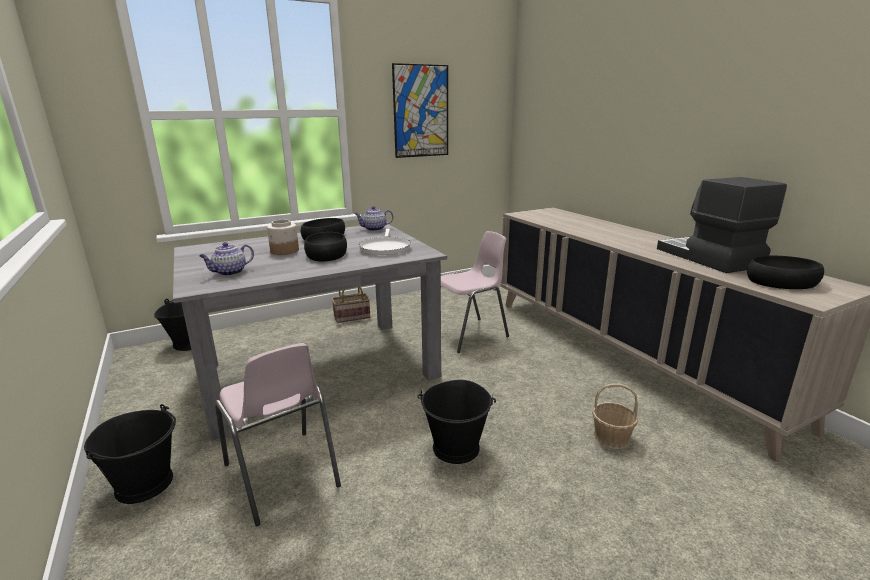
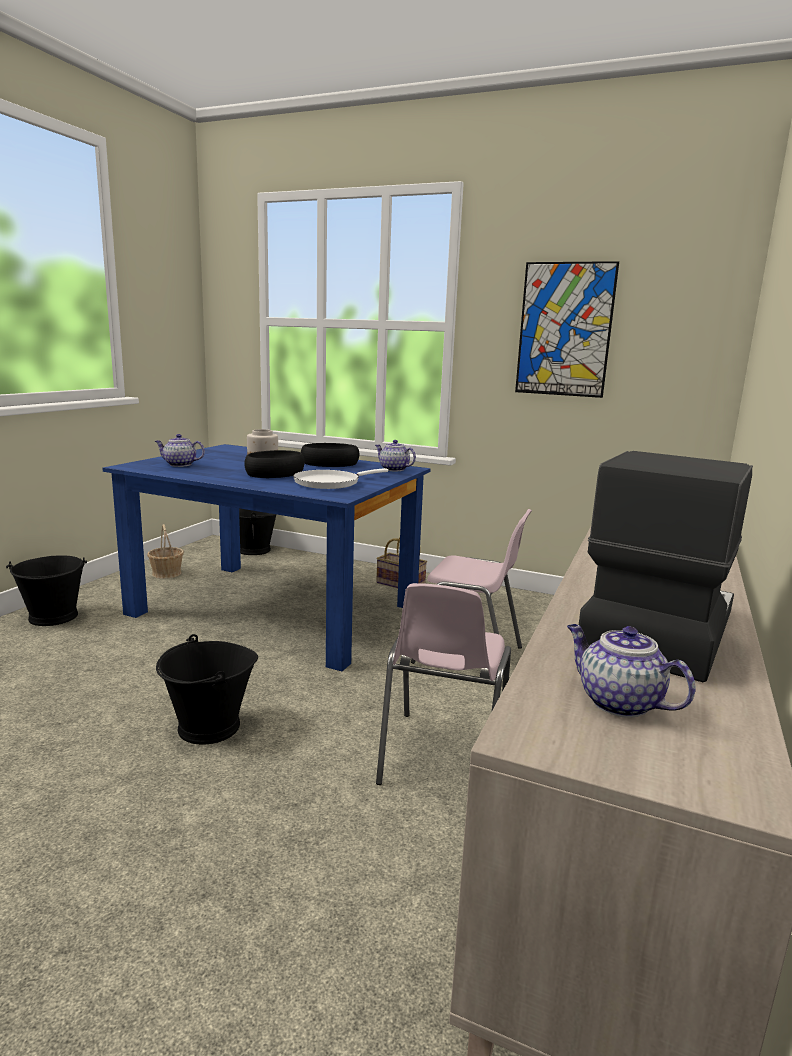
camera: 50 degrees right, 5 degrees down
(282, 476) = (96, 659): pink chair -> pink chair (441, 757)
(317, 370) = (273, 609): grey dining table -> blue dining table
(611, 437) = (341, 840): basket -> basket (166, 573)
(781, 282) = (617, 702): black bowl -> teapot

